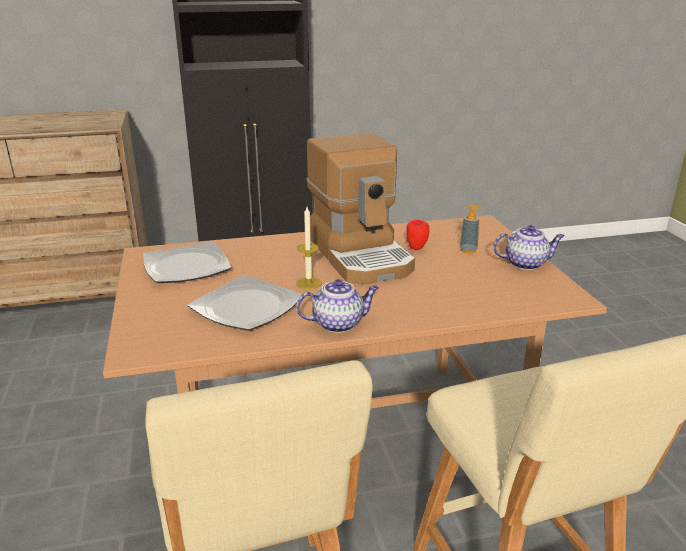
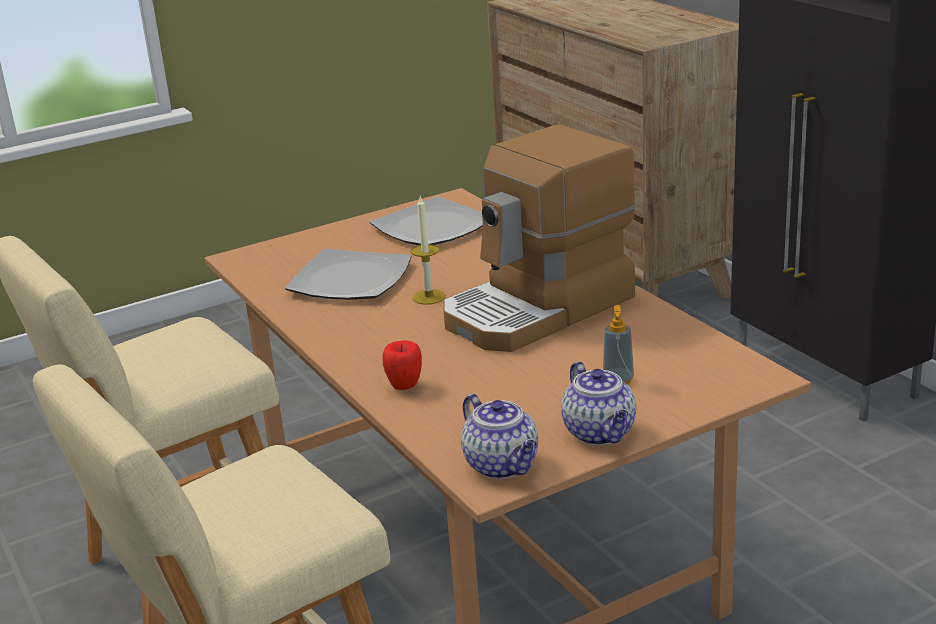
camera: 75 degrees right, 0 degrees up
(339, 323) = (334, 334): teapot -> teapot (503, 466)
(416, 247) = (595, 341): apple -> apple (404, 387)

